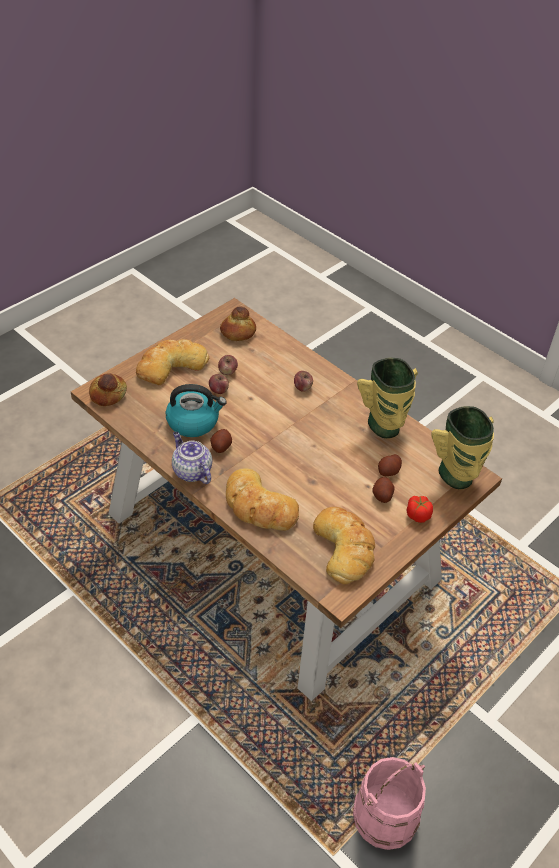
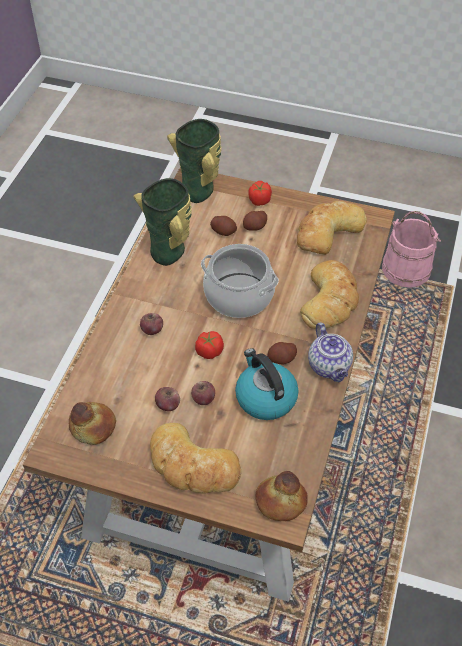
camera: 115 degrees left, 5 degrees up
(191, 471) = (330, 366): teapot -> teapot turned 45 degrees counterclockwise
(259, 409) = (209, 351): none -> tomato
(304, 449) = (238, 296): none -> cooking pot

